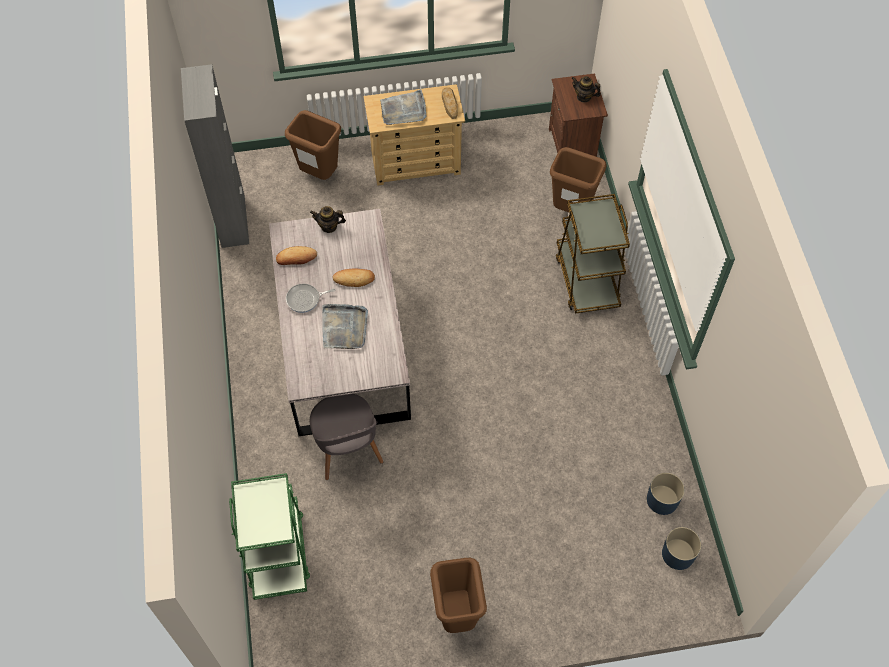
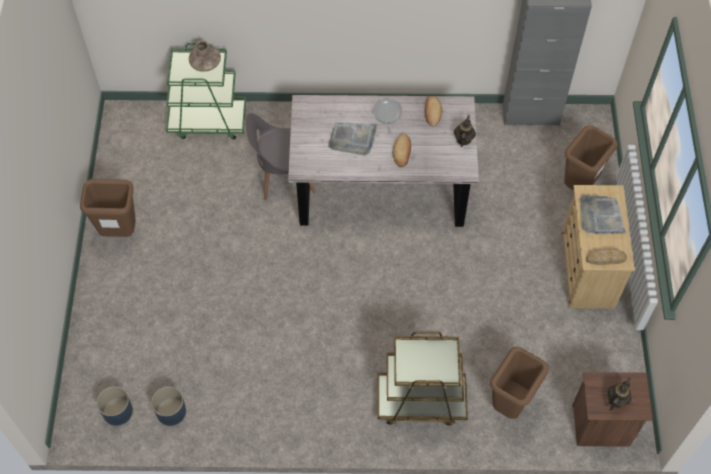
camera: 100 degrees right, 0 degrees up
(254, 504) = (205, 64): none -> brown vase

